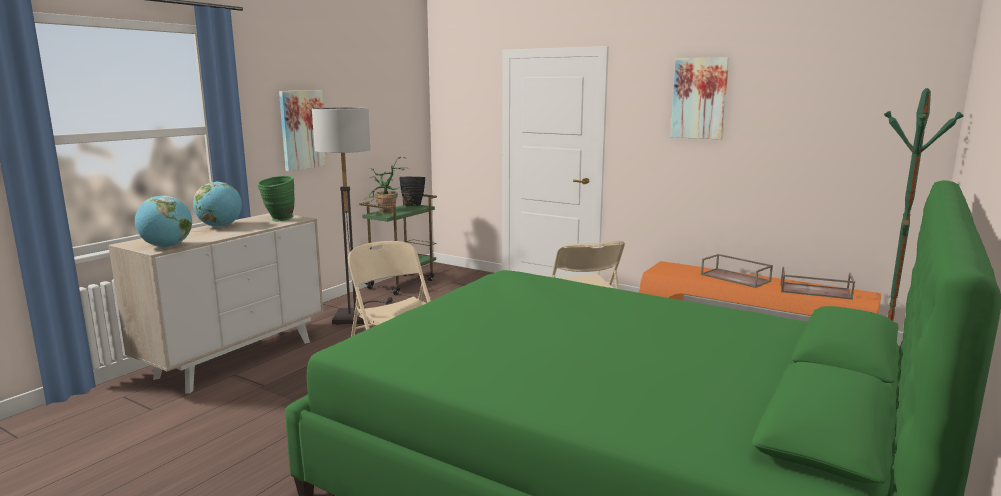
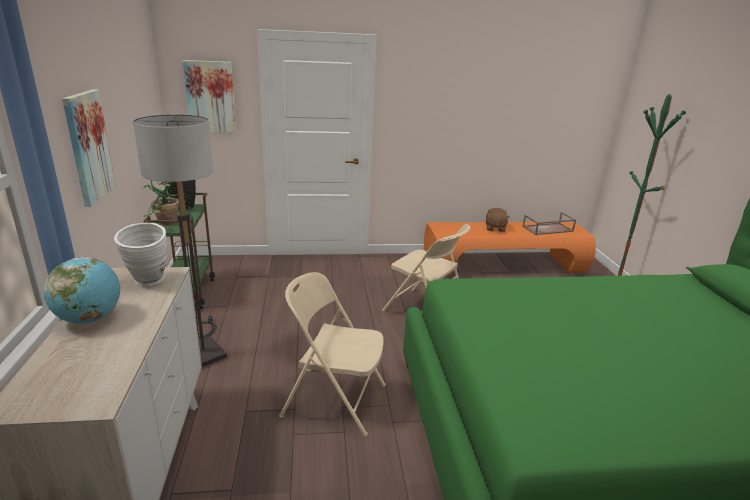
camera: 40 degrees left, 10 degrees up
(167, 246) = (99, 390): globe -> none
(279, 220) = (149, 283): green vase -> white vase
(699, 98) = (457, 86): picture -> picture (210, 97)
(736, 278) = (495, 228): brown tray -> brown plush toy

